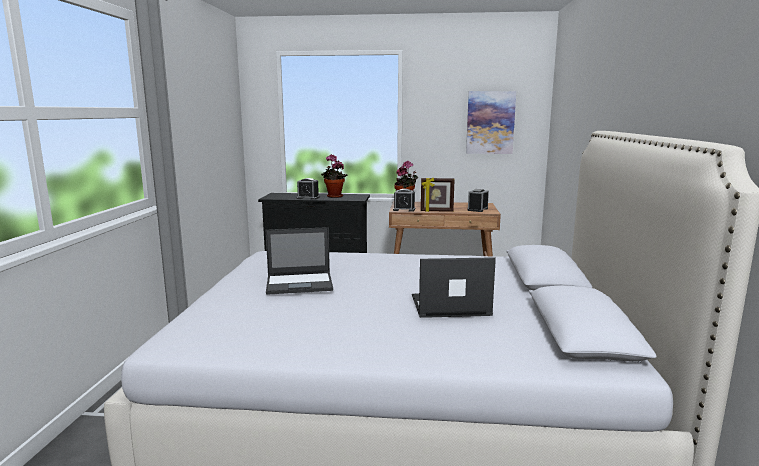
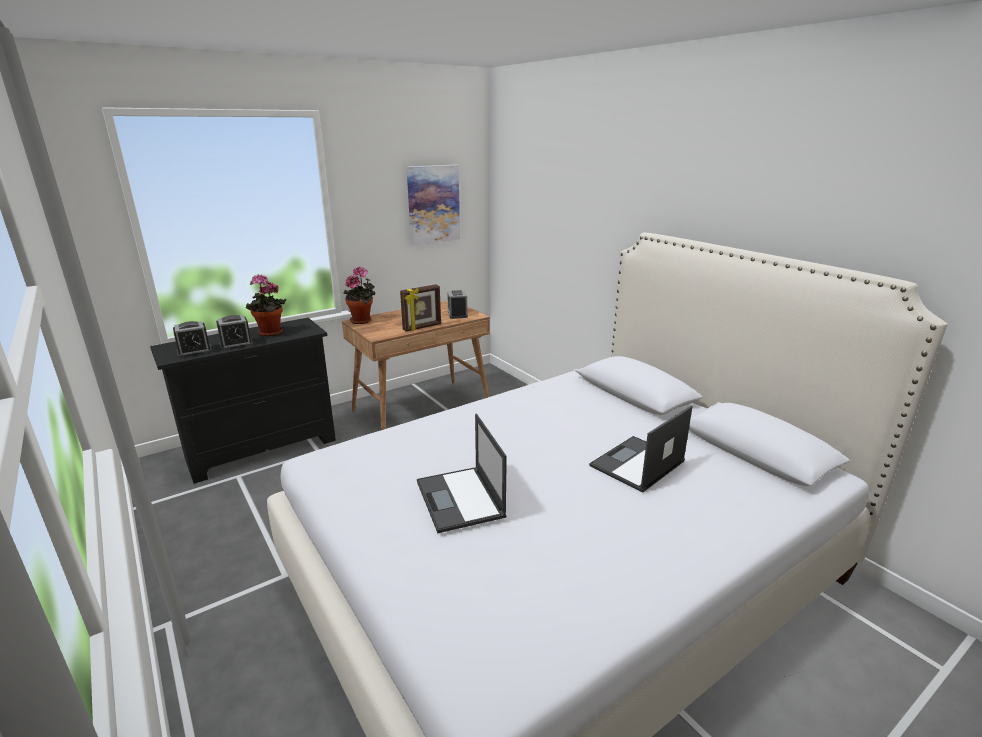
camera: 40 degrees left, 10 degrees up
(300, 283) = (460, 499): laptop -> laptop turned 120 degrees clockwise
(404, 209) = (382, 333): alarm clock -> alarm clock (194, 351)

